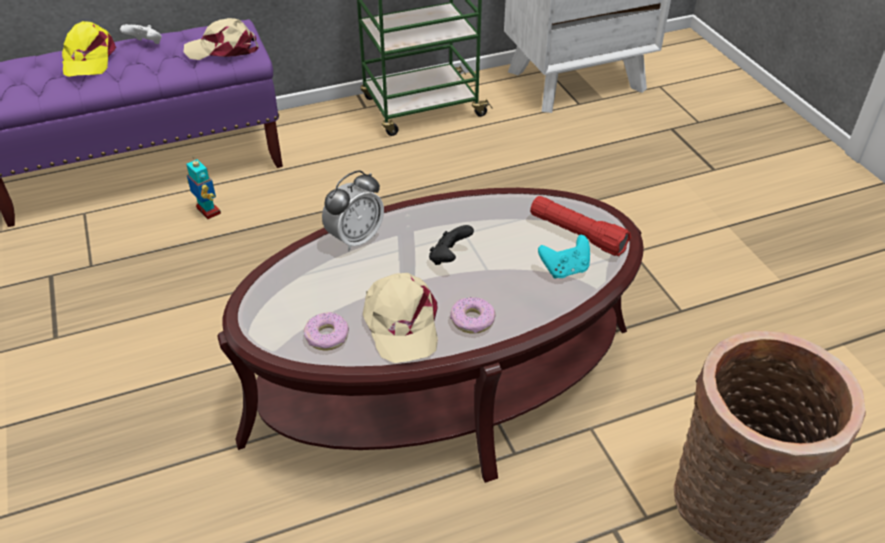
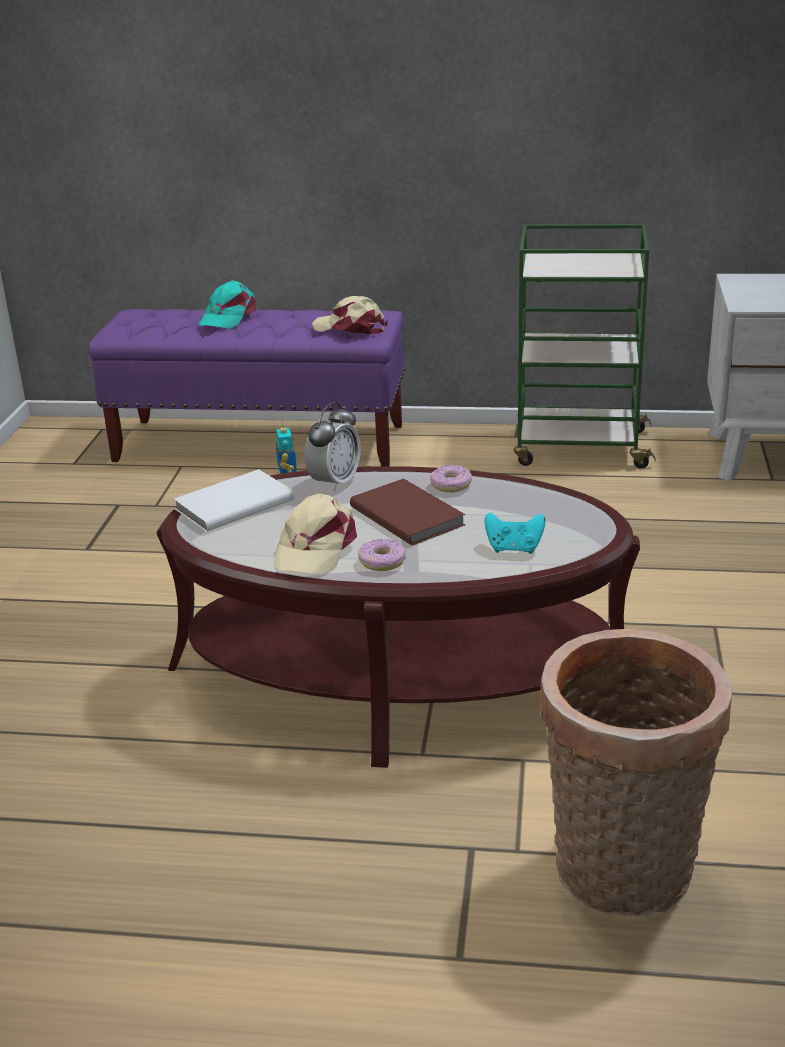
camera: 30 degrees right, 15 degrees down
(89, 59) = (228, 317): yellow cap -> turquoise cap
(146, 44) = (286, 314): white game controller -> none
(280, 294) = (232, 504): none -> white book
(327, 336) = (242, 541): donut -> donut (451, 485)
(355, 239) = (334, 482): alarm clock -> alarm clock turned 45 degrees counterclockwise
(449, 258) = (408, 515): black game controller -> brown book
(577, 234) = (556, 526): red flashlight -> none

